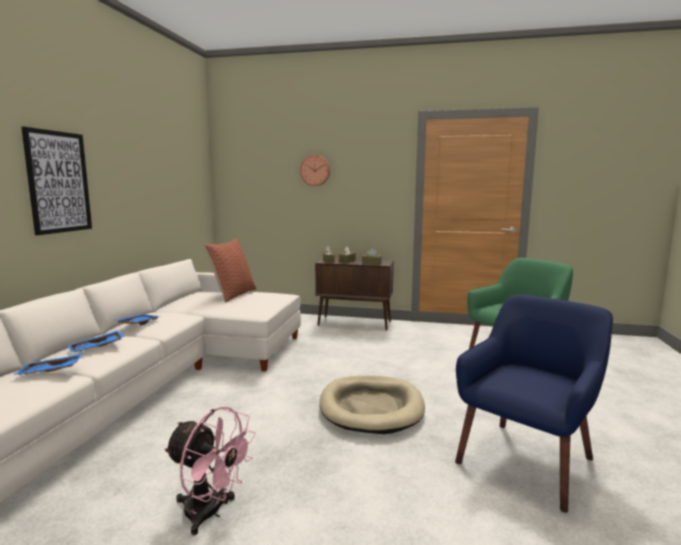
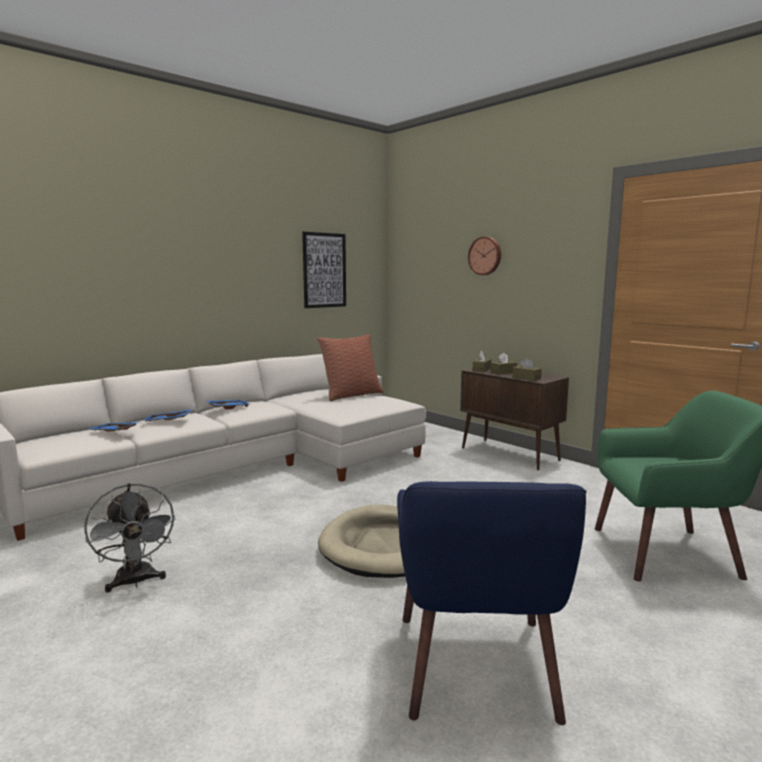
camera: 35 degrees right, 0 degrees up
(58, 182) = (184, 272): picture -> picture (324, 270)
(210, 513) = (135, 582): pink fan -> grey fan
(527, 460) = (477, 666): blue armchair -> blue armchair turned 105 degrees clockwise

